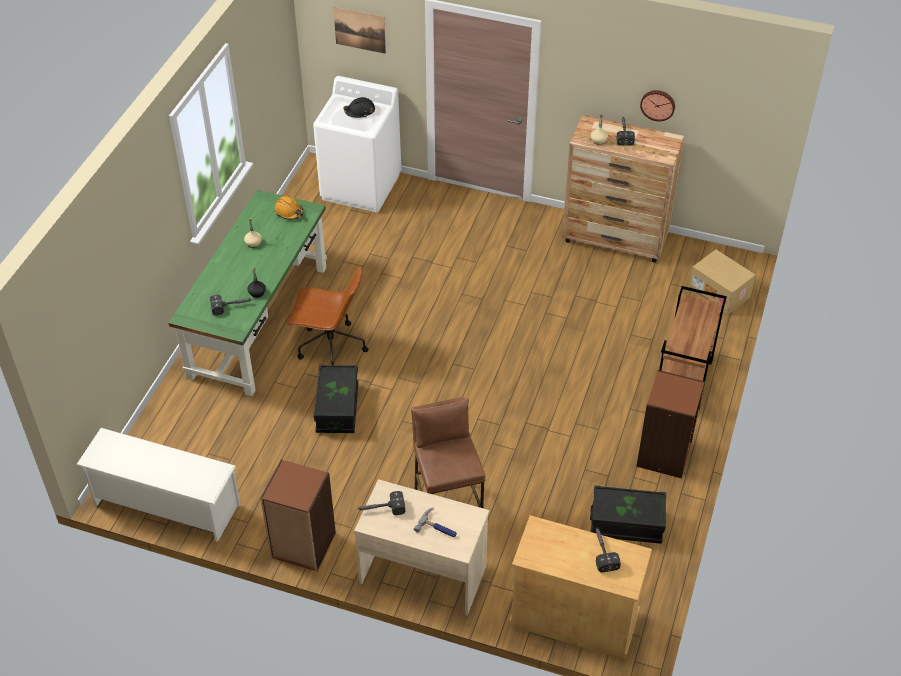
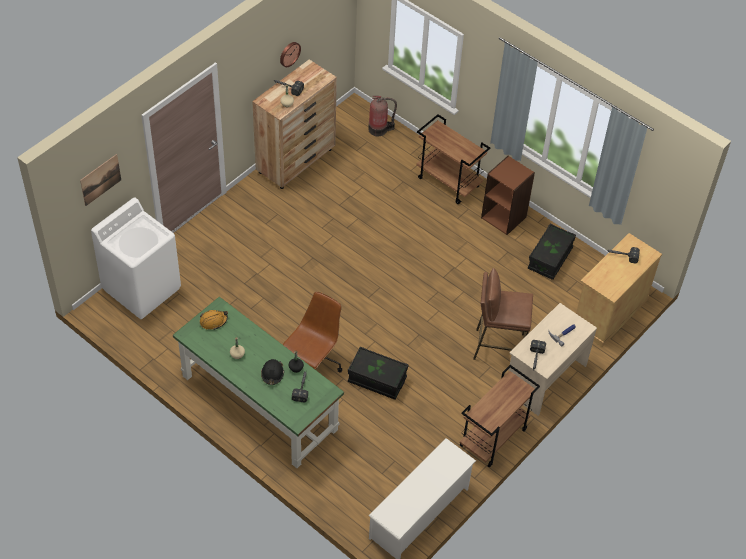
camera: 70 degrees left, 5 degrees up
(303, 545) = (493, 438): brown bookcase -> brown cart
(360, 112) = (138, 232): black hard hat -> black hard hat (272, 374)
(720, 293) = (379, 129): cardboard box -> fire extinguisher

